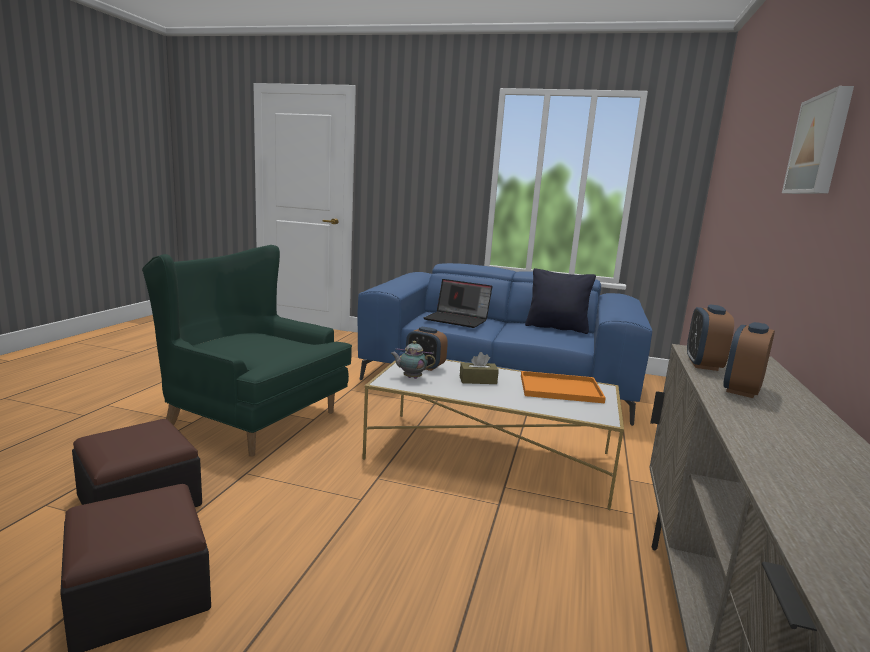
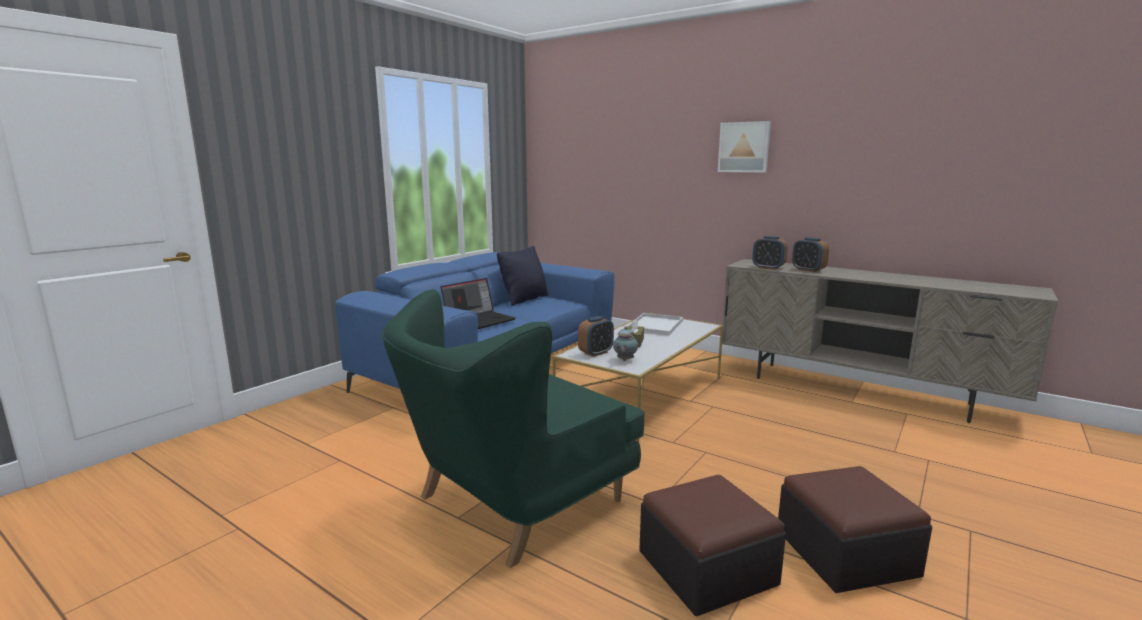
camera: 70 degrees left, 0 degrees up
(558, 389) = (655, 326): orange tray -> white tray

